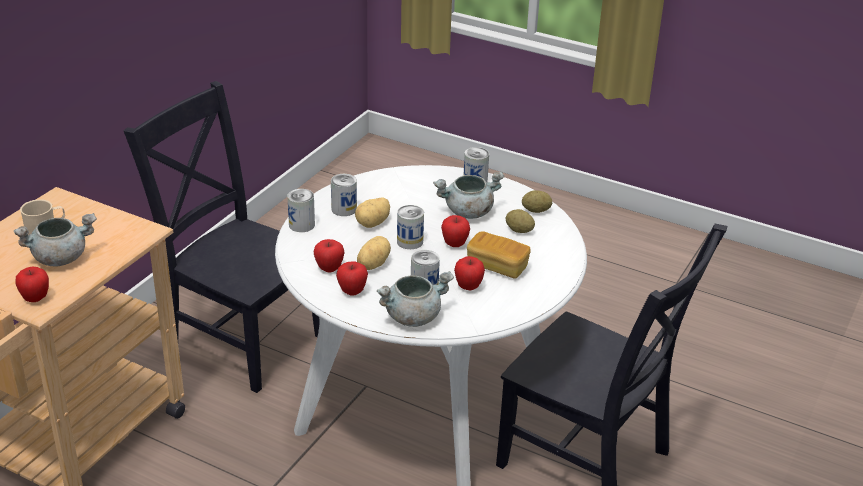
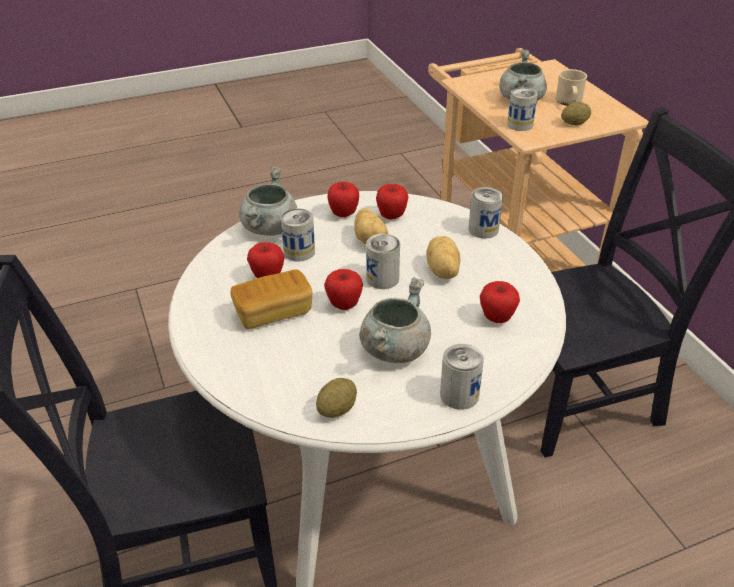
camera: 130 degrees right, 5 degrees up
(35, 298) = (474, 82): apple -> apple (497, 318)
(344, 209) = (489, 265): can -> can (520, 125)
(519, 230) = (314, 367): potato -> potato (574, 124)

